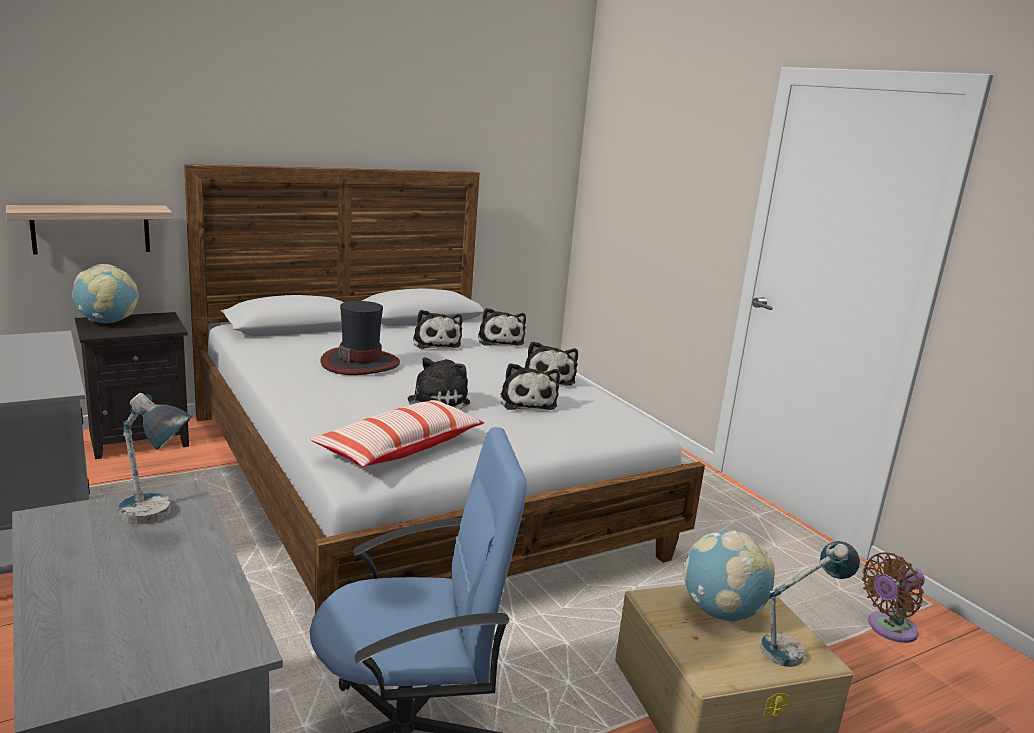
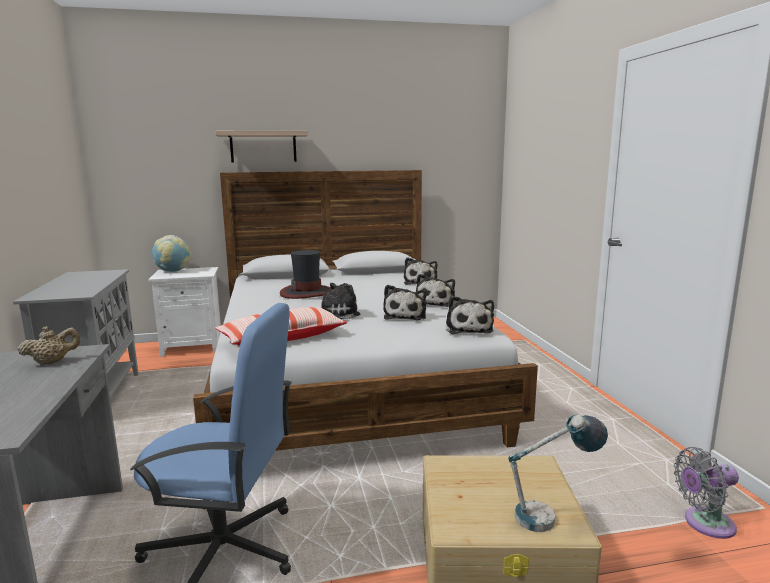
camera: 20 degrees right, 5 degrees down
(91, 229) = (167, 215): shelf -> shelf (263, 147)
(140, 438) = (193, 346): black nightstand -> white nightstand
(155, 520) = (52, 362): table lamp -> beige teapot
(436, 343) = (372, 283): plush toy -> plush toy (468, 329)
(721, 612) = (497, 479): globe -> none
(888, 629) = (704, 524): brown fan -> grey fan

